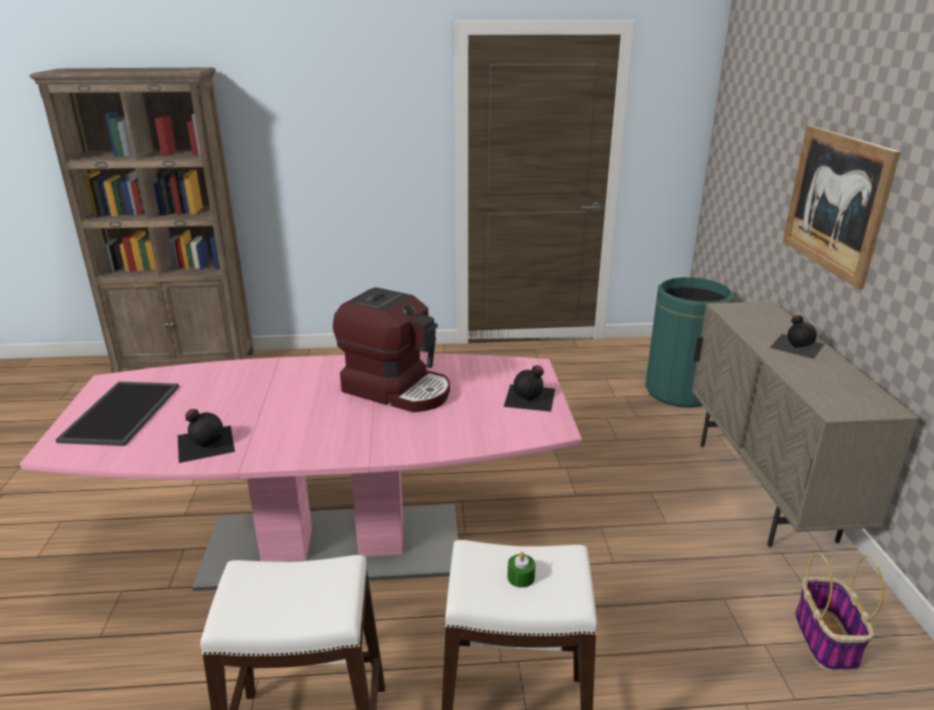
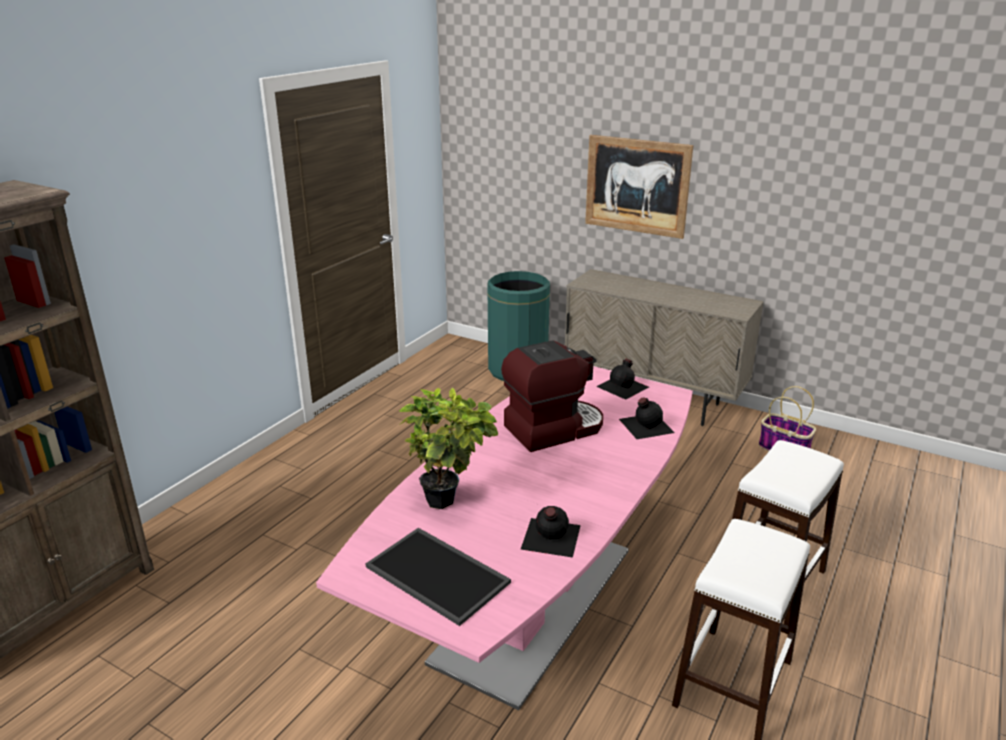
camera: 55 degrees left, 0 degrees up
(231, 384) = (449, 501): none -> potted plant
(521, 577) = (796, 469): green candle -> none
(796, 345) = (656, 289): black bottle -> black bottle (645, 425)

